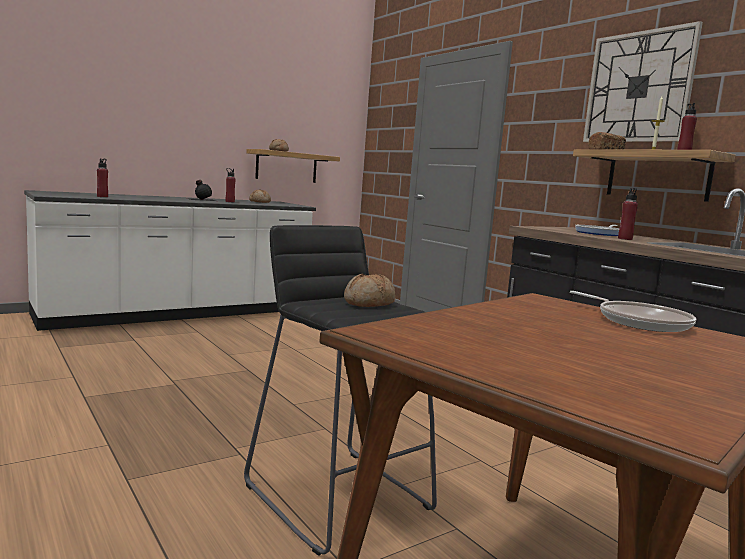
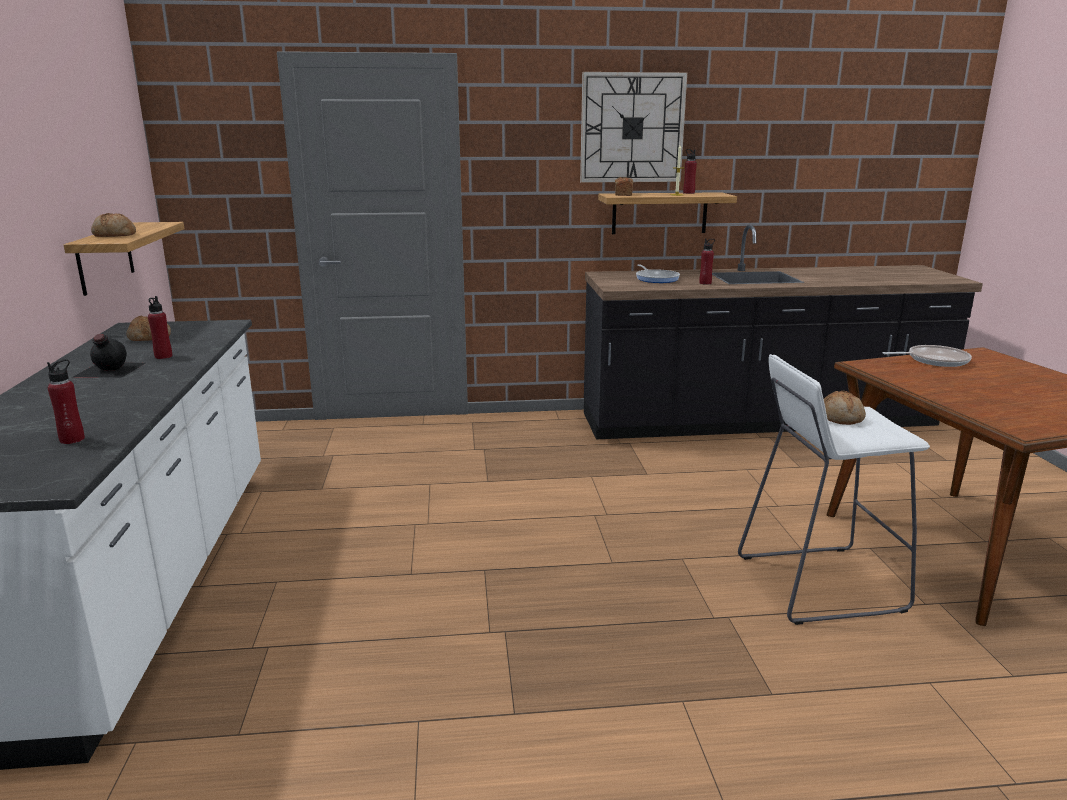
camera: 60 degrees left, 10 degrees up
(338, 495) = (818, 583): black stool -> white stool

